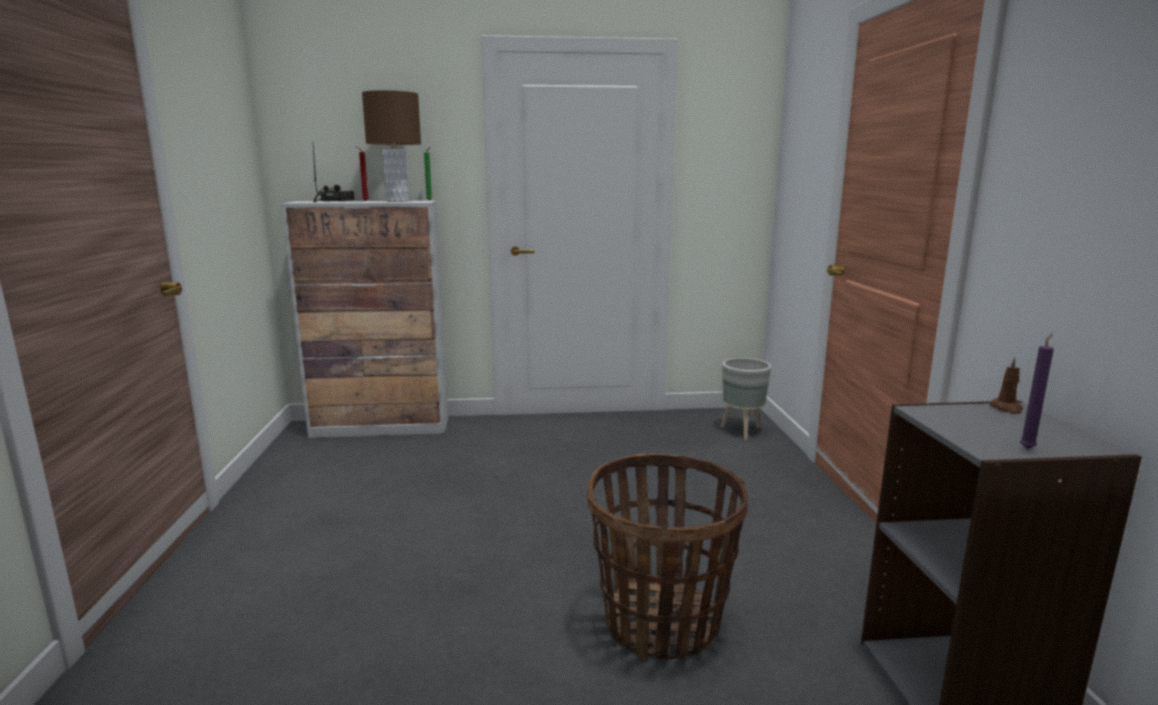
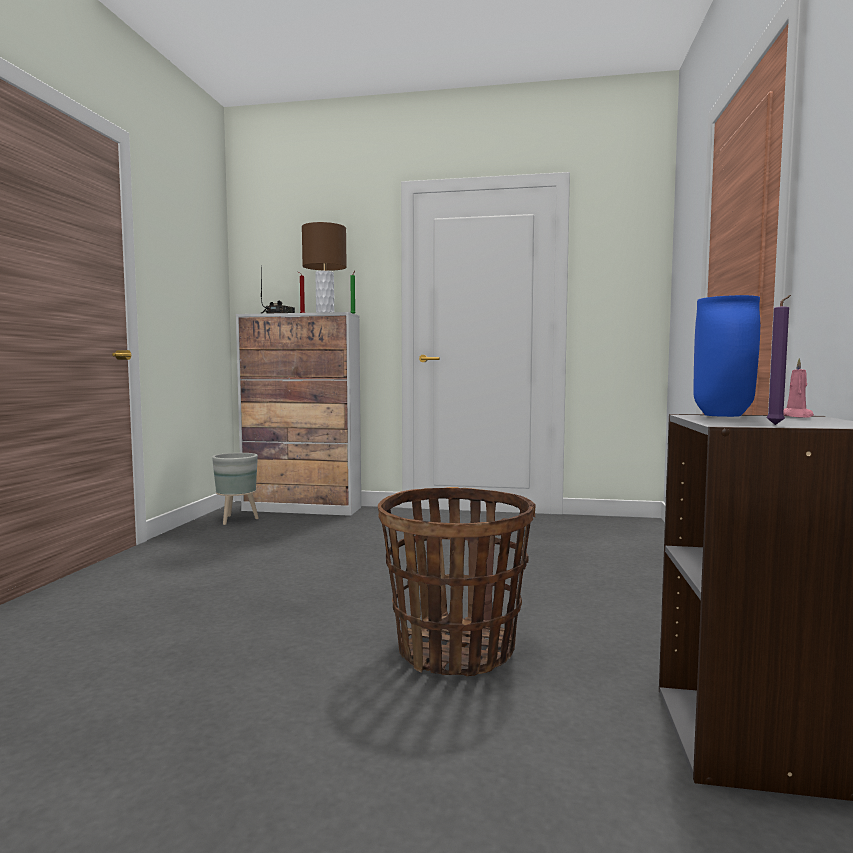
camera: 15 degrees right, 10 degrees down
(741, 431) = (631, 532): grey planter -> grey planter (237, 519)
(945, 411) = (720, 415): none -> blue vase
(1006, 408) = (796, 416): brown candle -> pink candle

